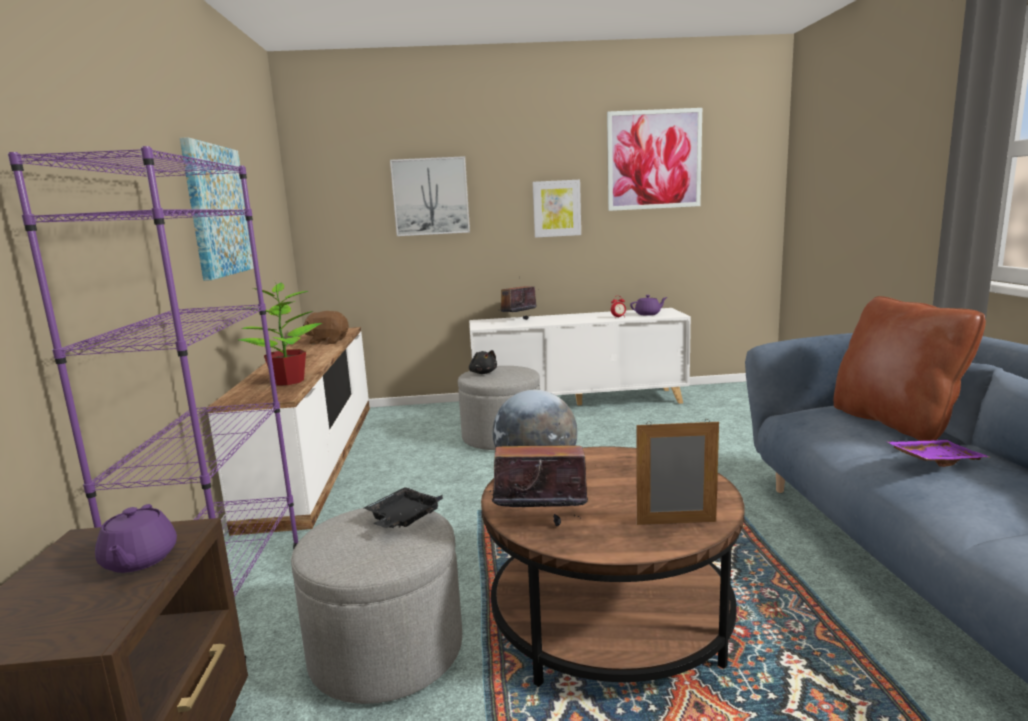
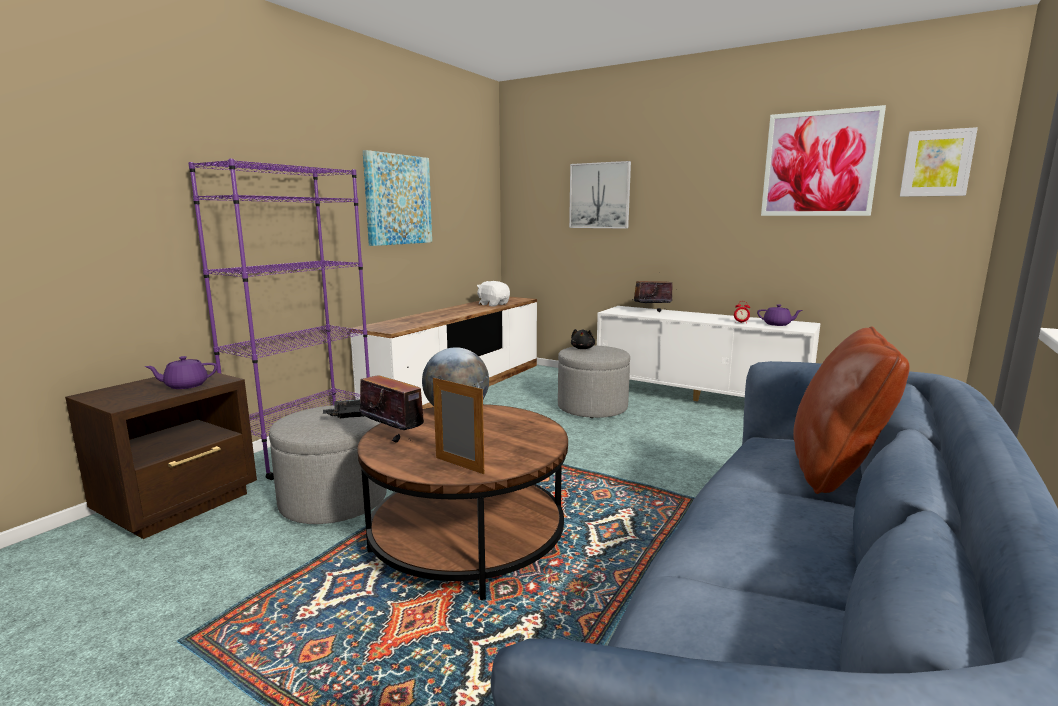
camera: 35 degrees right, 0 degrees up
(139, 560) = (185, 385): purple teapot -> purple teapot turned 45 degrees clockwise
(288, 381) = (414, 323): potted plant -> none
(327, 341) = (493, 304): brown plush toy -> white plush toy
(556, 208) = (708, 211): picture -> picture (936, 163)
(934, 460) = (777, 505): purple tray -> none

